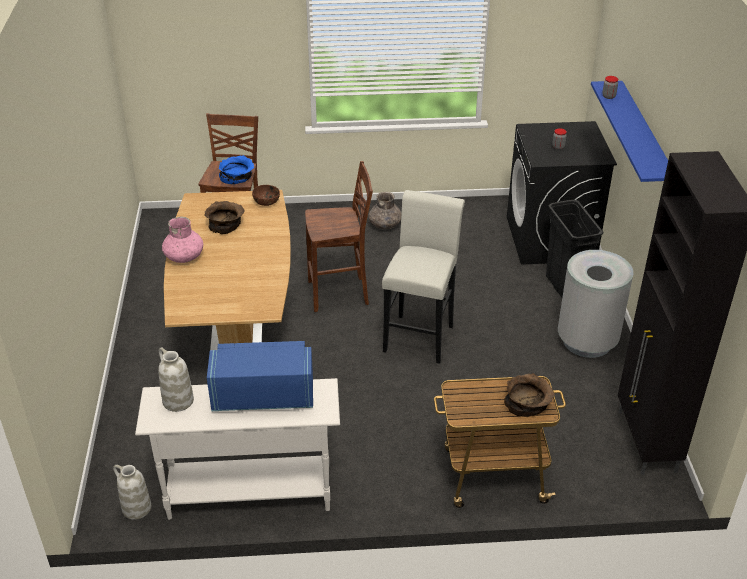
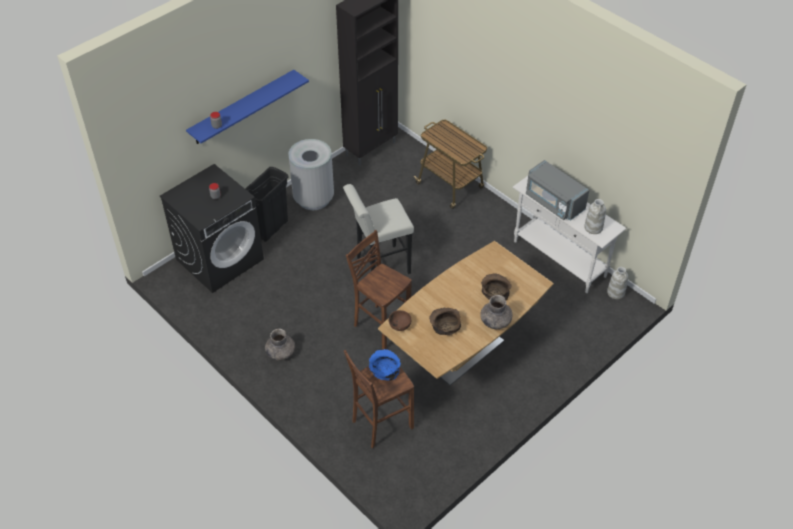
camera: 130 degrees left, 10 degrees up
(184, 256) = (495, 321): pink vase -> grey vase
(263, 396) = (554, 202): blue microwave -> grey microwave
(527, 404) = (445, 132): brown bowl -> brown bowl (494, 293)

